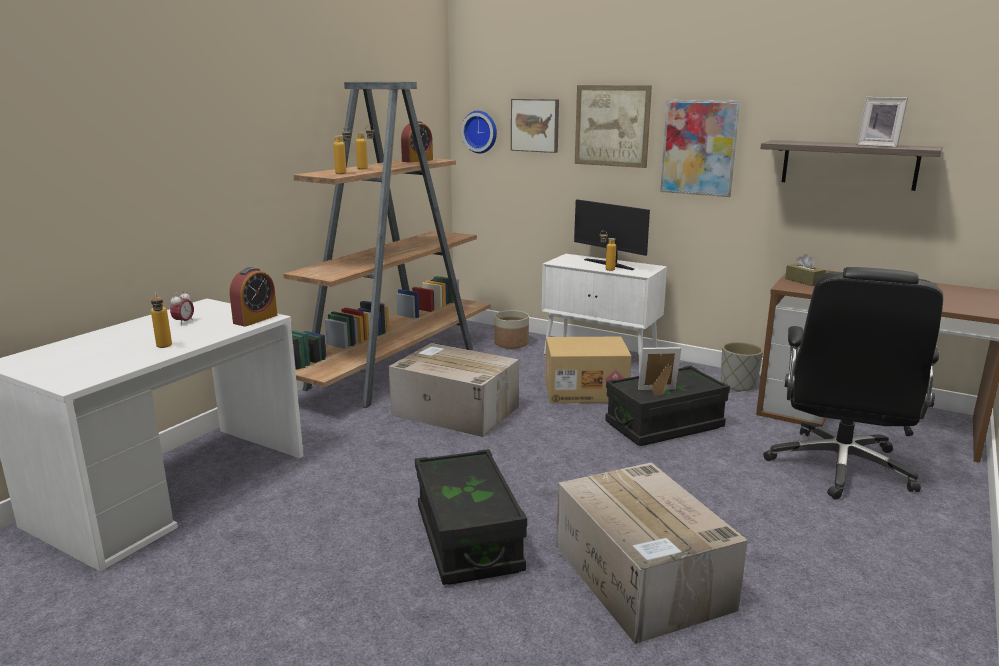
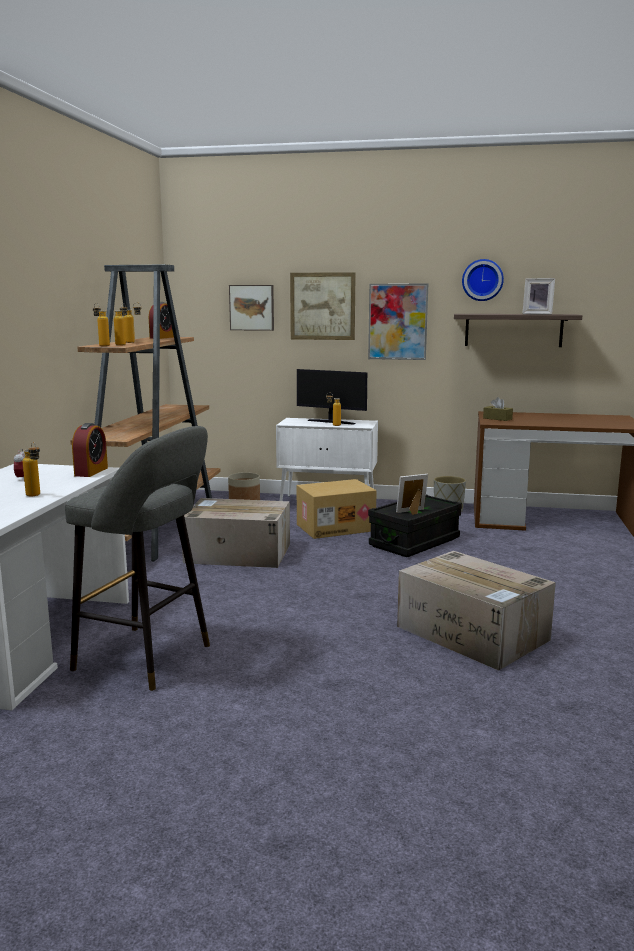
camera: 20 degrees left, 5 degrees down
(266, 534) = (149, 659): none -> grey stool
(320, 174) = (102, 345): none -> bottle
(468, 539) = (325, 633): black storage box -> none
(480, 132) = (198, 315): wall clock -> wall clock (482, 280)
(839, 467) = (554, 551): black office chair -> none

